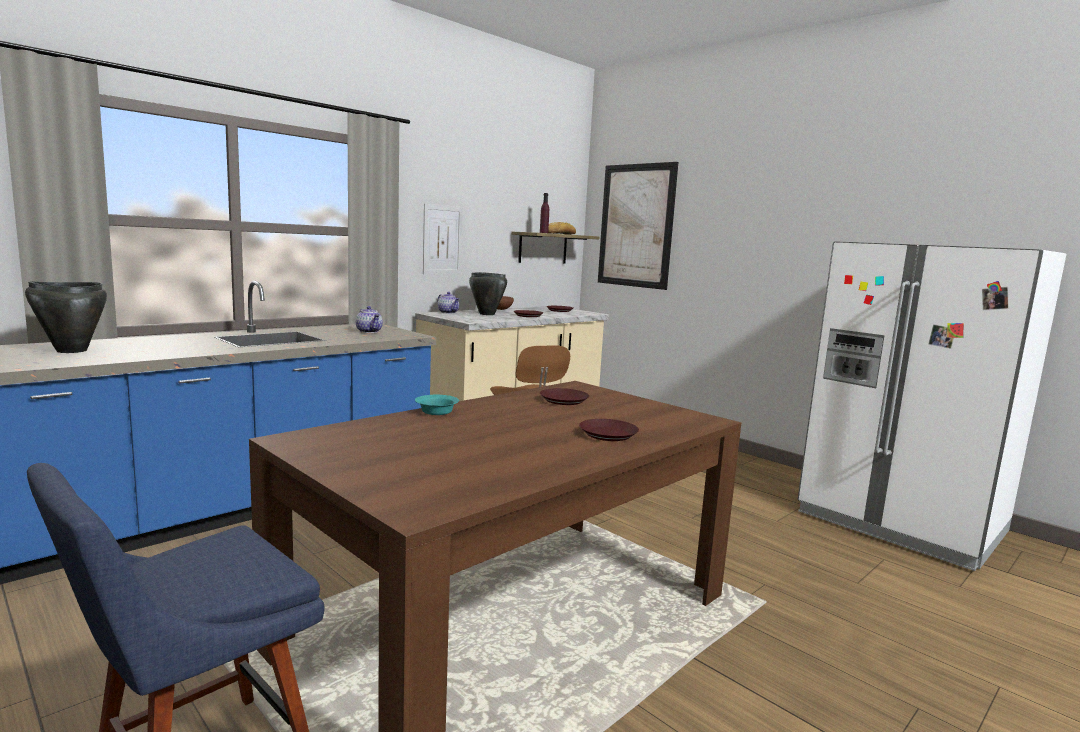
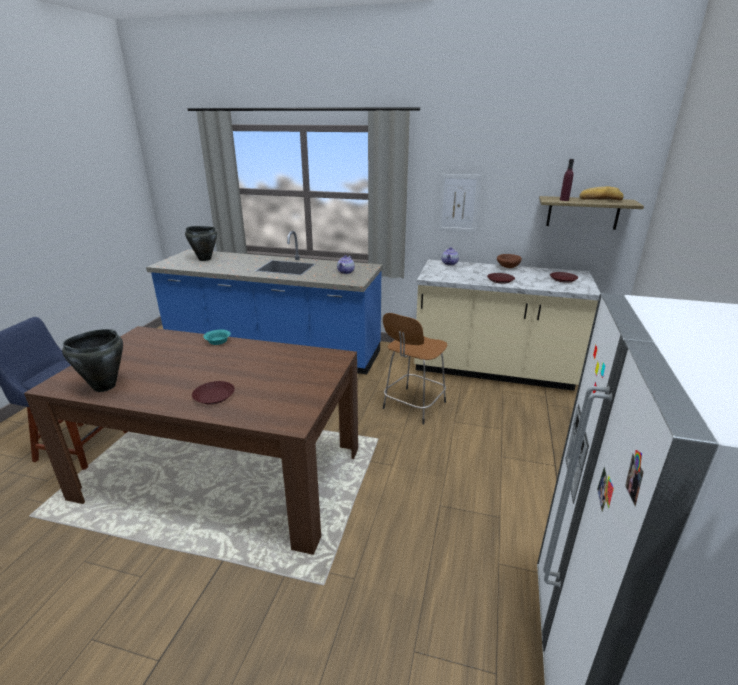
camera: 60 degrees right, 15 degrees up
(486, 314) = (472, 271): black cooking pot -> black cooking pot (104, 386)
(563, 400) = (287, 363): brown plate -> none
(635, 226) = (680, 198): picture -> none

